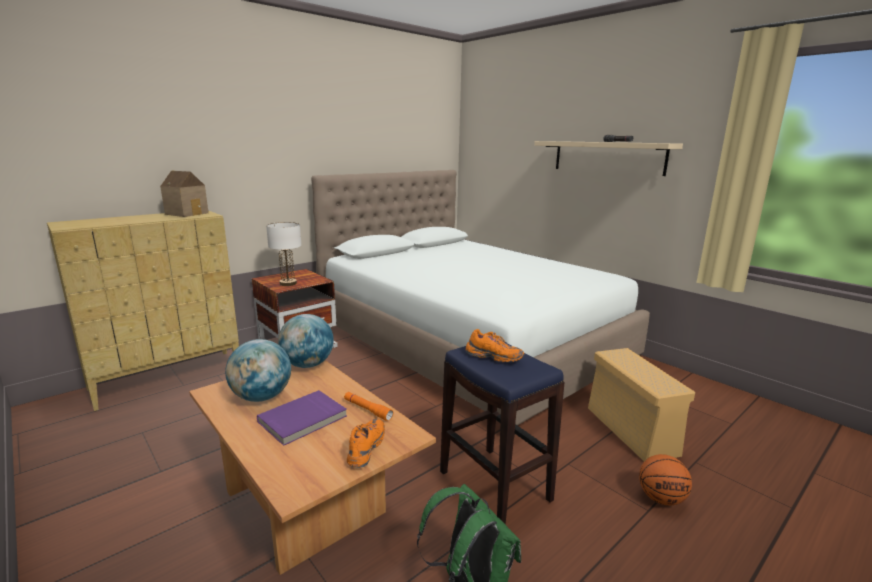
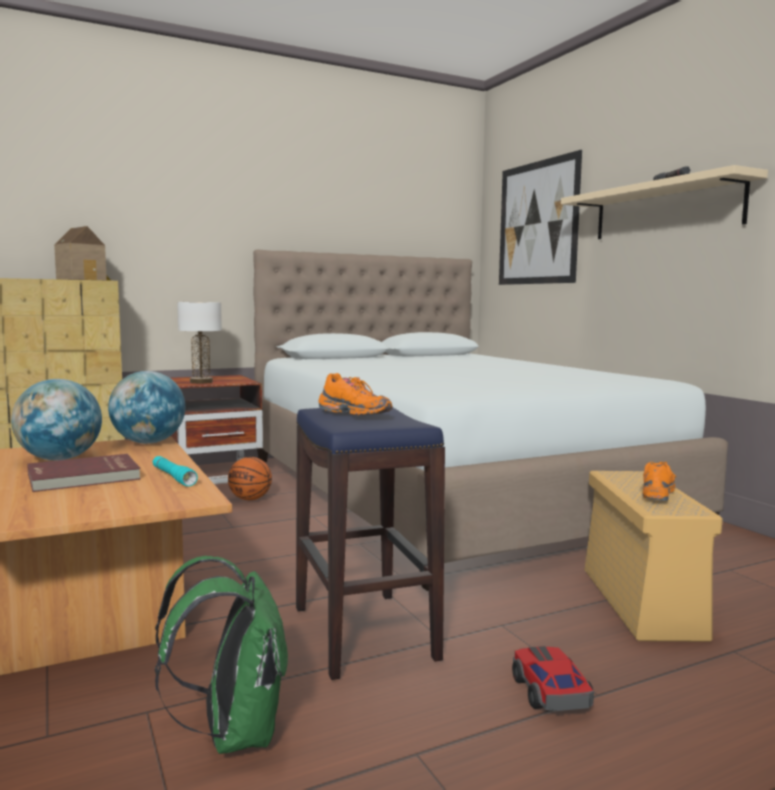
camera: 15 degrees right, 10 degrees down
(303, 419) = (84, 477): purple book -> red book
(366, 449) = (127, 503): orange shoe -> orange shoe (657, 494)
(367, 410) = (173, 477): orange flashlight -> turquoise flashlight
(507, 149) = (537, 223): none -> picture
(624, 514) = (551, 692): none -> toy car
(661, 498) = (633, 684): basketball -> basketball (250, 499)

